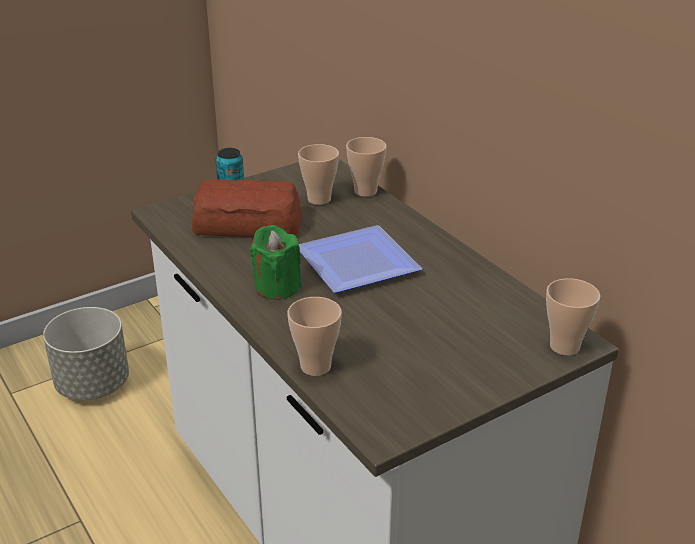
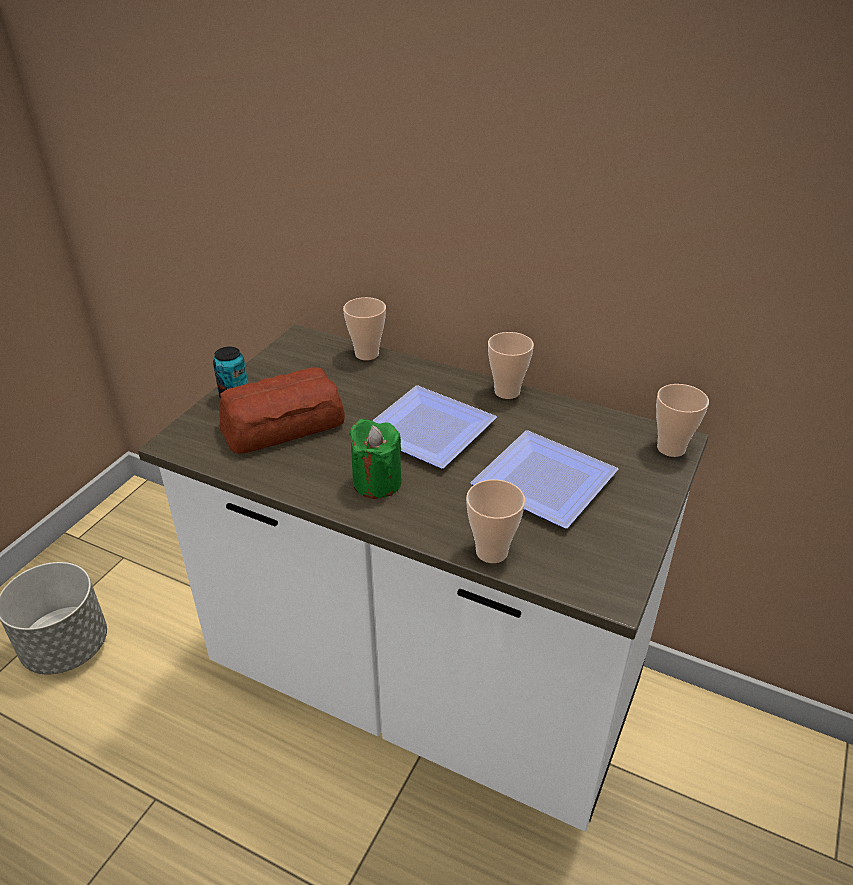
camera: 30 degrees left, 5 degrees up
(319, 199) = (330, 376): cup -> cup (507, 392)
(412, 336) = (545, 486): none -> plate

